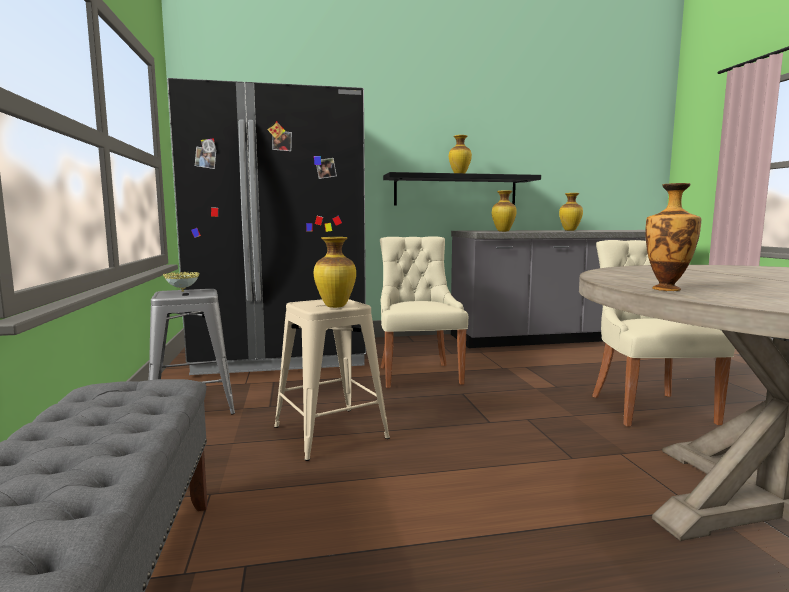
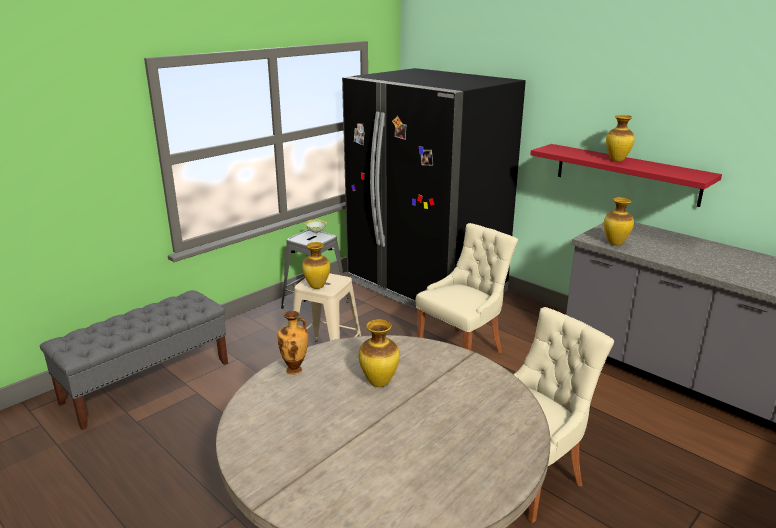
camera: 55 degrees right, 15 degrees up
(455, 191) = (626, 174): black shelf -> red shelf
(570, 230) = (732, 263): vase -> vase (380, 383)

